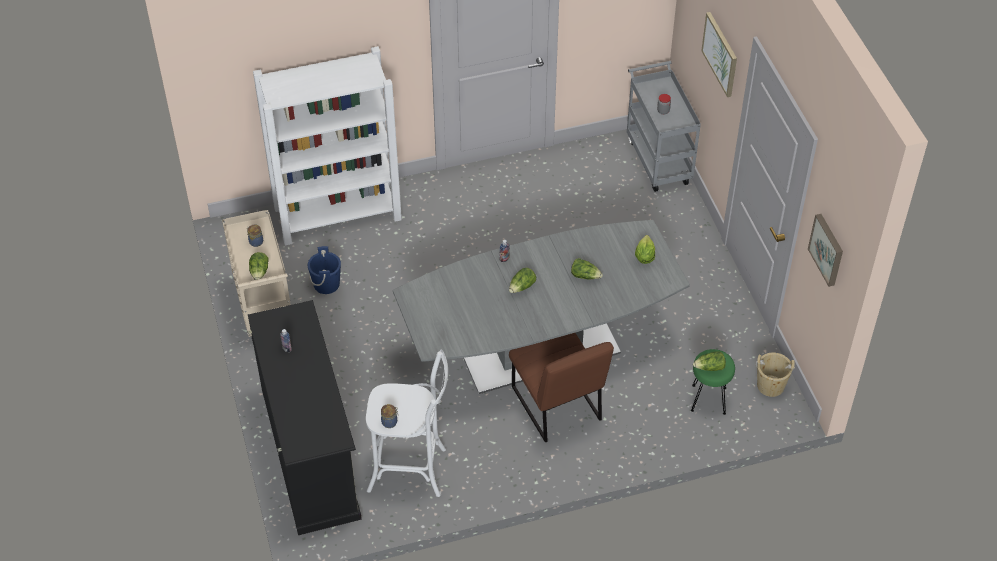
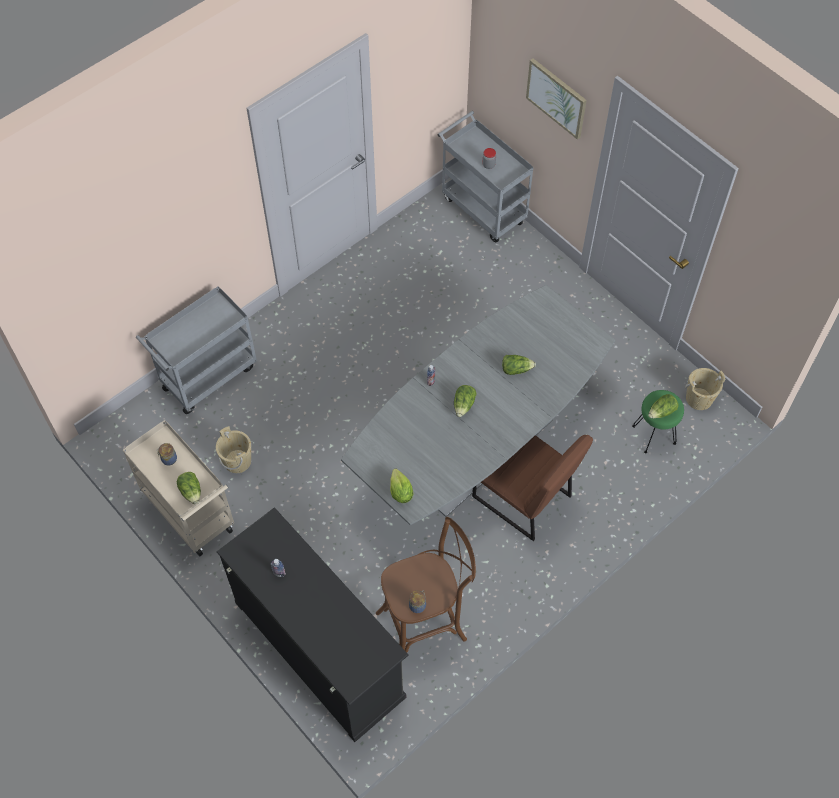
camera: 25 degrees left, 10 degrees up
(326, 284) = (237, 461): blue bucket -> beige bucket
(338, 213) = (207, 380): white bookcase -> grey cart
(411, 470) = (426, 624): white stool -> brown stool
(644, 257) = (559, 327): lettuce -> lettuce (400, 492)
(827, 249) = (766, 270): picture -> none

